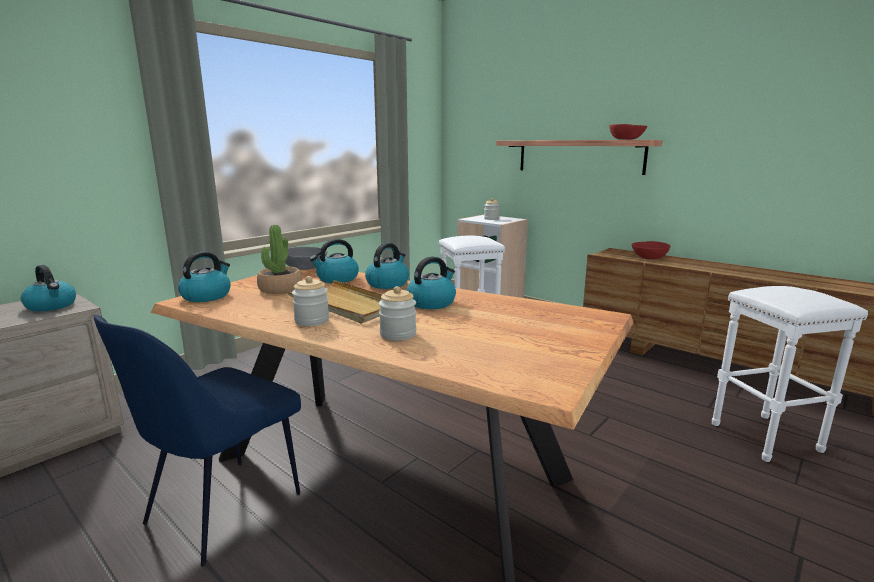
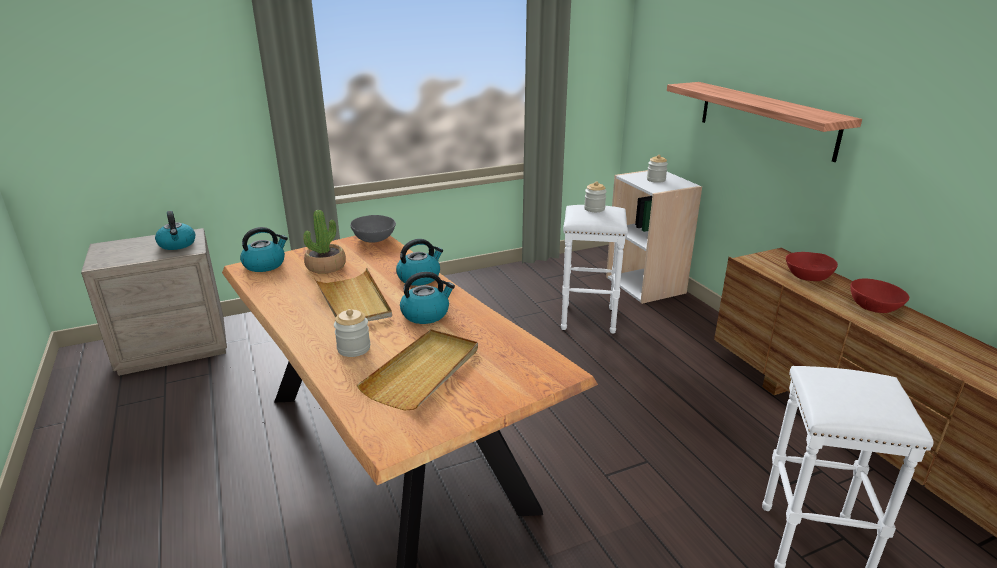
camera: 25 degrees right, 10 degrees up
(224, 509) = (253, 444): blue chair -> none
(312, 321) = (309, 315): jar -> jar (594, 209)
(337, 279) = (384, 261): kettle -> none
(492, 336) = (423, 372): none -> beige tray
(626, 139) = (809, 113): red bowl -> red bowl (874, 307)

